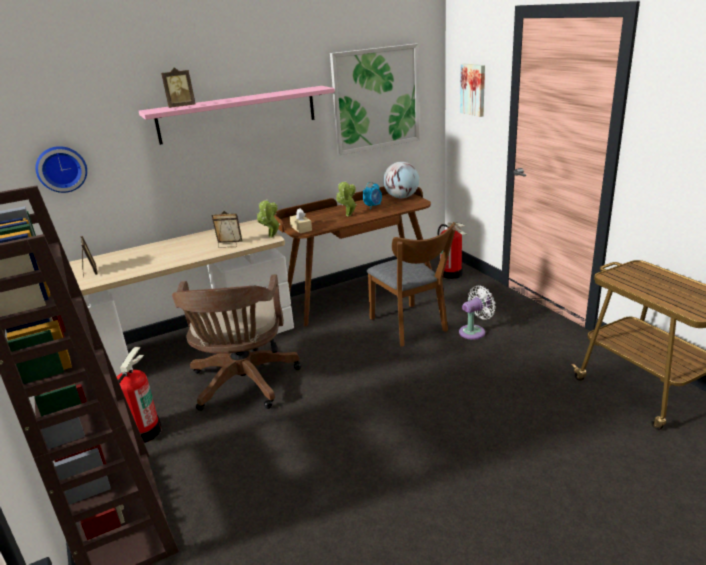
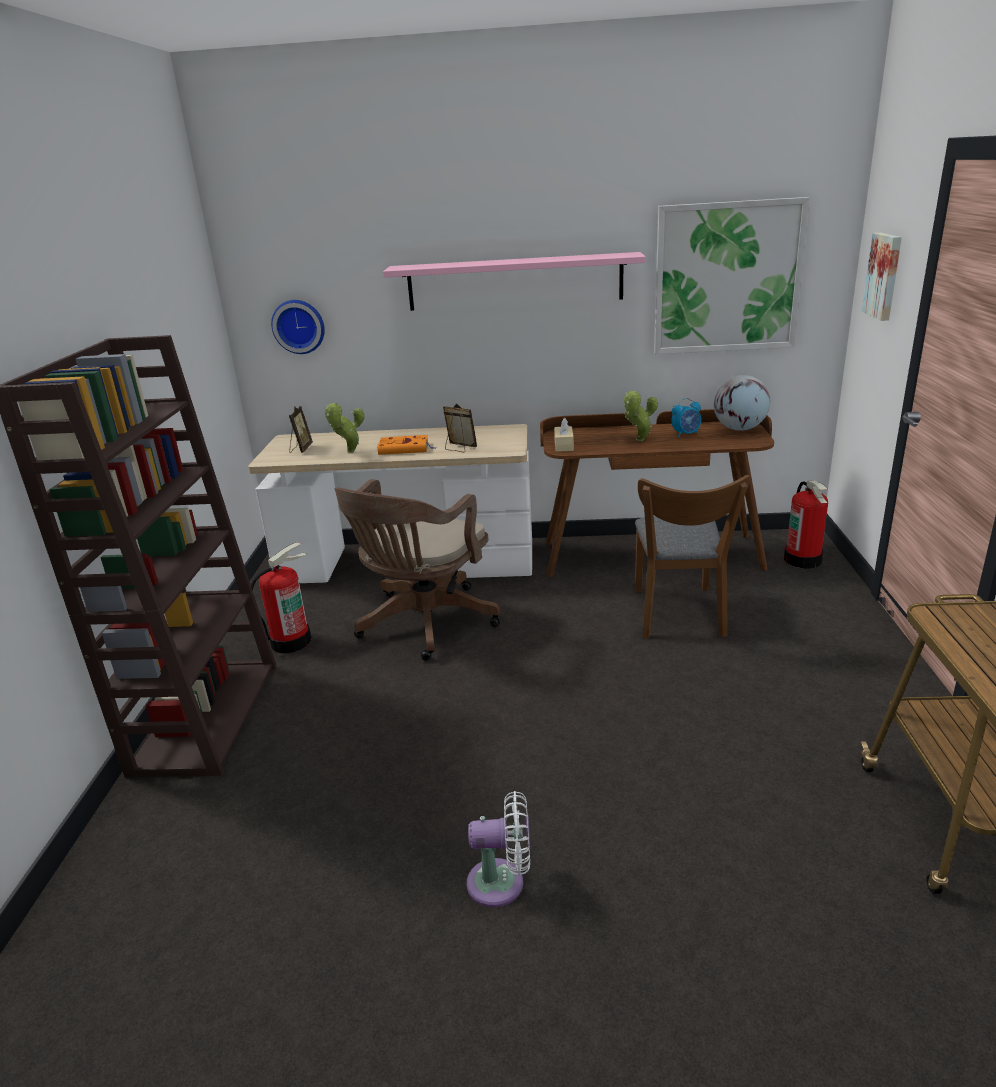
camera: 30 degrees right, 0 degrees up
(181, 107) = (434, 265): picture frame -> none
(185, 253) = (405, 448): none -> orange book
(271, 237) = (514, 449): potted plant -> potted plant (349, 452)
(474, 331) = (764, 649): white fan -> white fan (502, 883)

